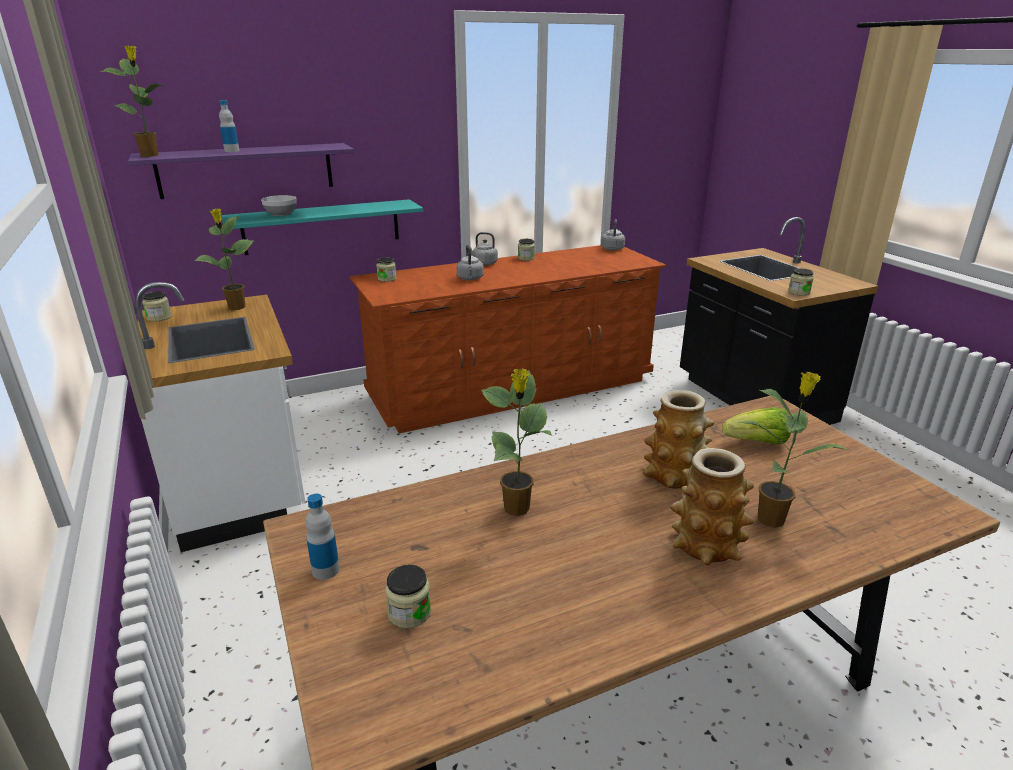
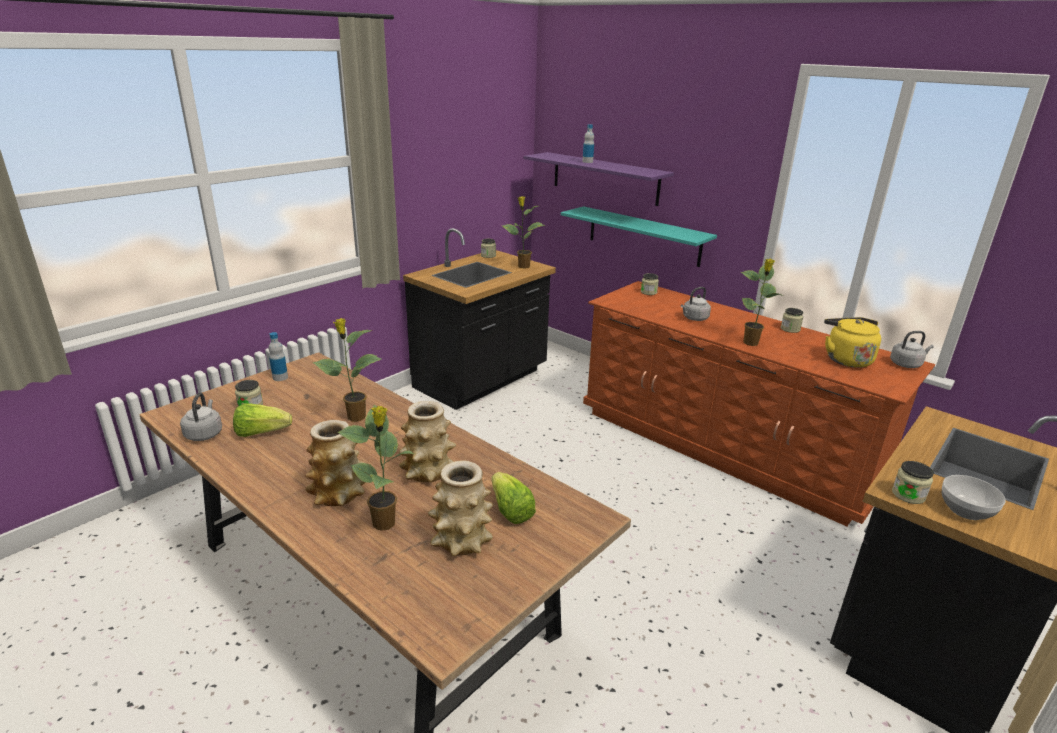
camera: 65 degrees right, 0 degrees up
(150, 155) = (544, 155): potted plant -> potted plant (751, 343)
(242, 486) = (482, 381): white counter -> black counter
(280, 214) = (607, 216): bowl -> bowl (964, 510)
(483, 263) = (743, 315): grey kettle -> grey kettle (204, 433)
(511, 604) = (261, 432): none -> lettuce
(592, 259) = (846, 359): none -> yellow kettle
(806, 477) = (461, 541): none -> vase

